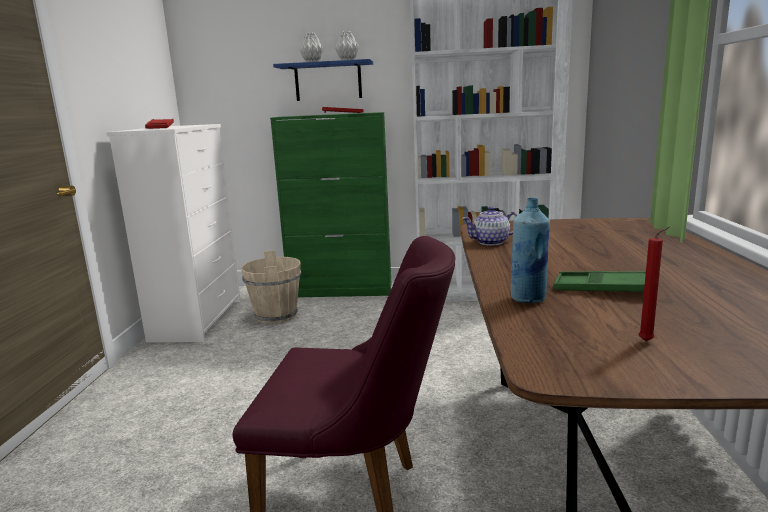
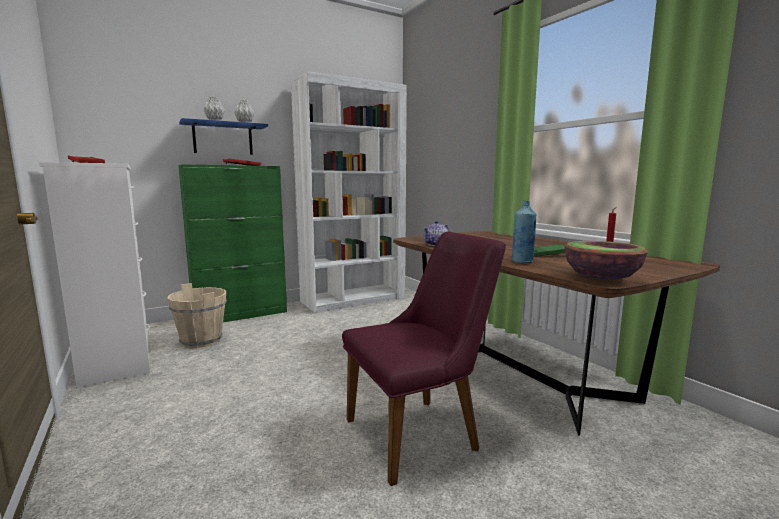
camera: 35 degrees left, 5 degrees down
(567, 363) = (601, 278): none -> bowl

